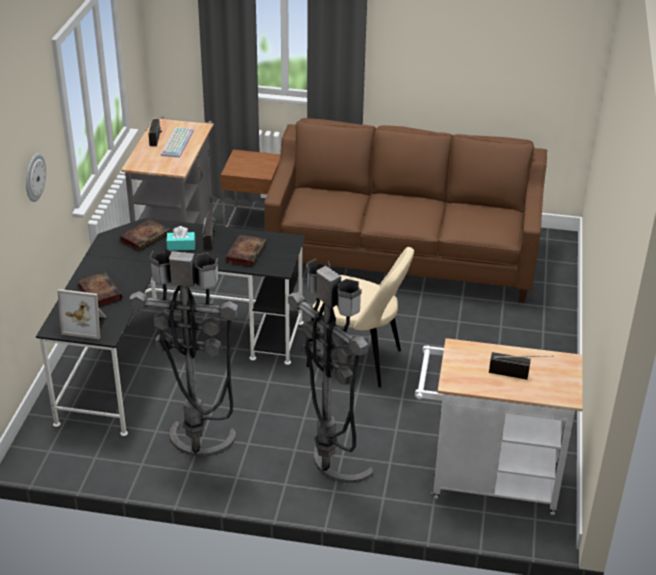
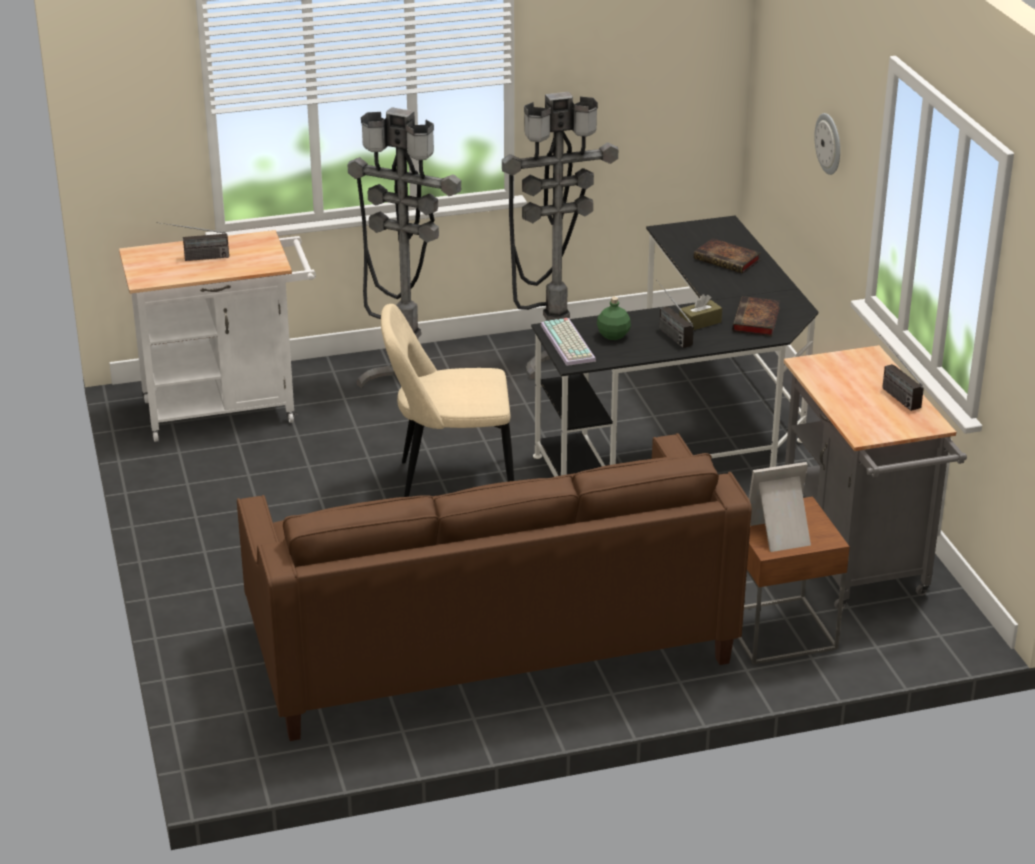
camera: 155 degrees right, 5 degrees down
(86, 325) = (698, 233): picture frame -> picture frame (781, 535)
(176, 142) = (863, 401): keyboard -> keyboard (569, 343)
(181, 246) = (700, 322): turquoise tissue box -> brown tissue box
(246, 252) = (613, 336): book -> green bottle

